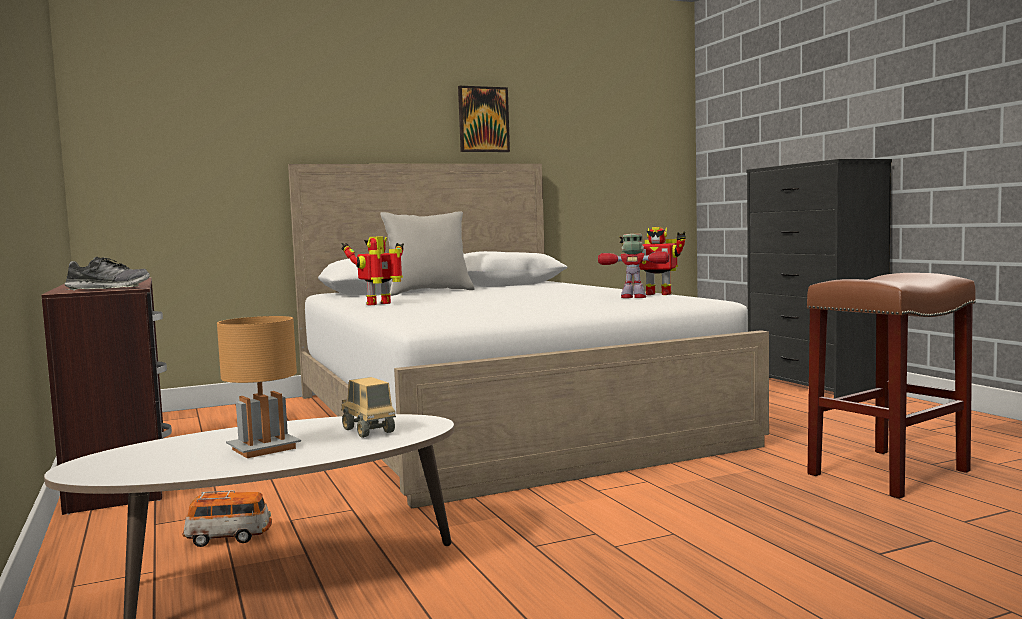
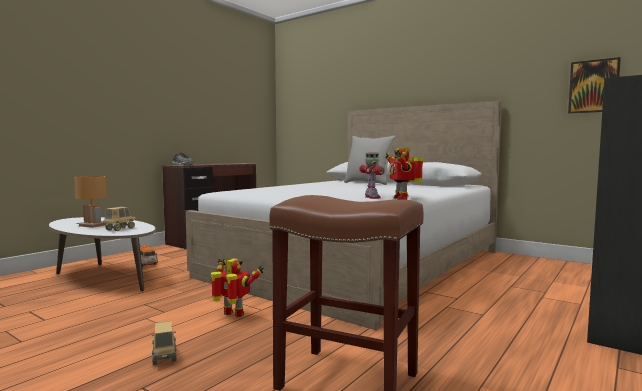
camera: 60 degrees right, 0 degrees up
(380, 304) = (301, 184): toy robot -> toy robot (233, 314)
(483, 119) = (462, 73): picture -> picture (593, 86)
(790, 539) = (164, 357): none -> toy truck

